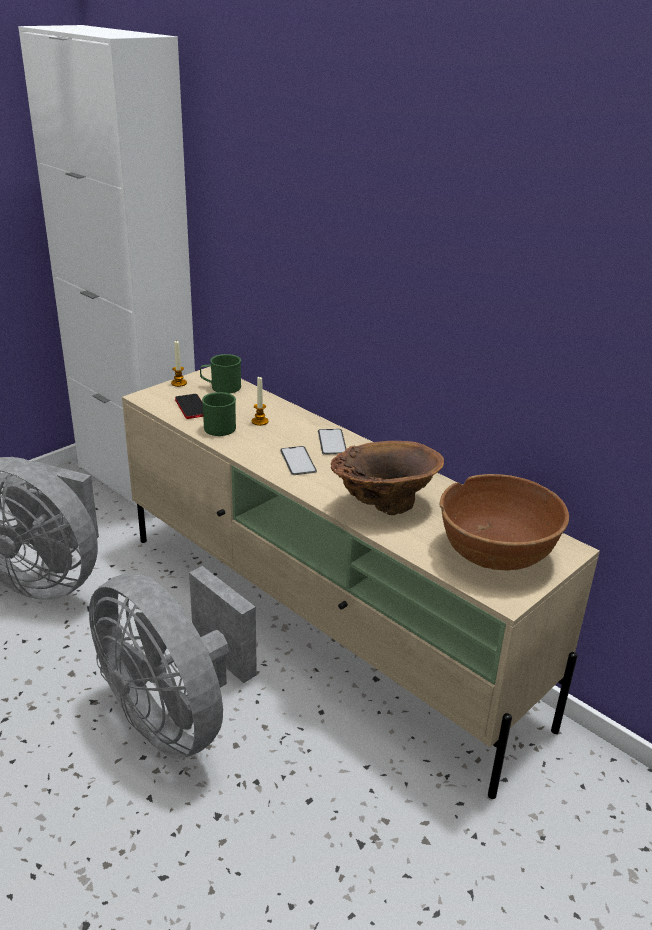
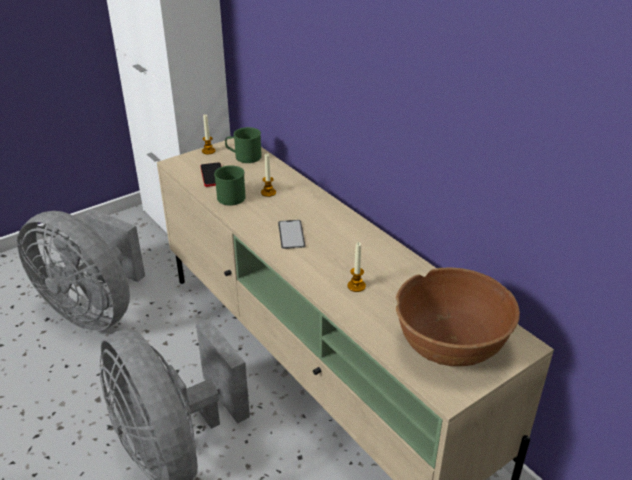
camera: 10 degrees right, 5 degrees up
(332, 442) = (327, 217): phone -> none
(383, 506) = (356, 286): brown vase -> candle

